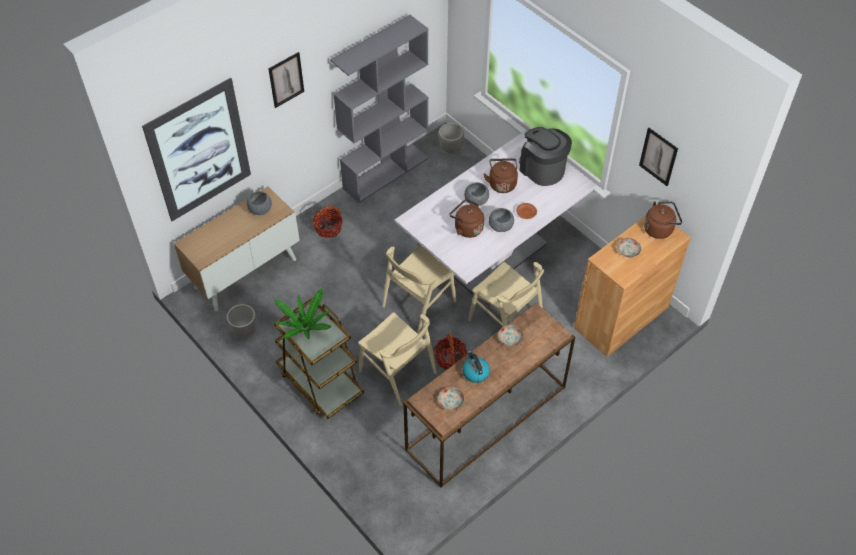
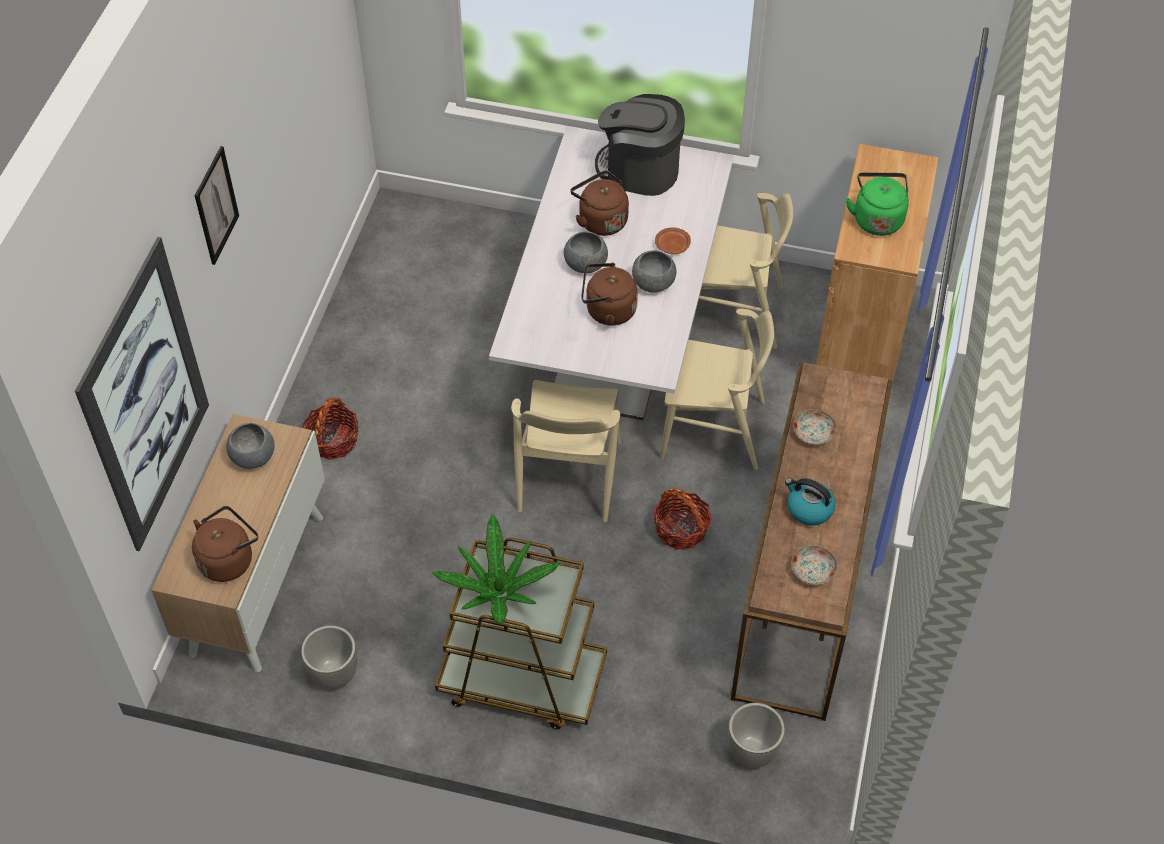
camera: 35 degrees left, 0 degrees up
(386, 173) = (352, 309): grey bookcase -> none
(397, 372) = (624, 594): beige chair -> beige chair (734, 312)
(451, 148) = (421, 222): planter -> planter (753, 751)
(628, 251) = (877, 218): plate -> green kettle
(658, 156) = (853, 55): picture -> none
(660, 229) = (890, 166): brown kettle -> brown kettle (228, 559)

